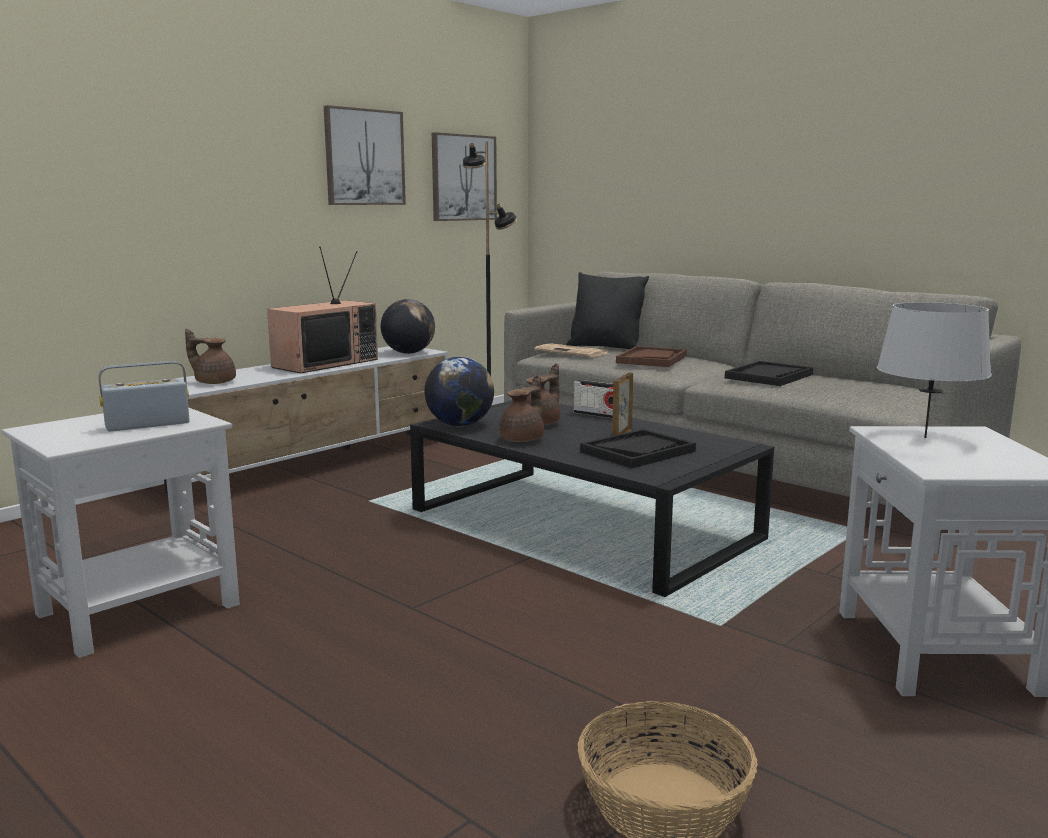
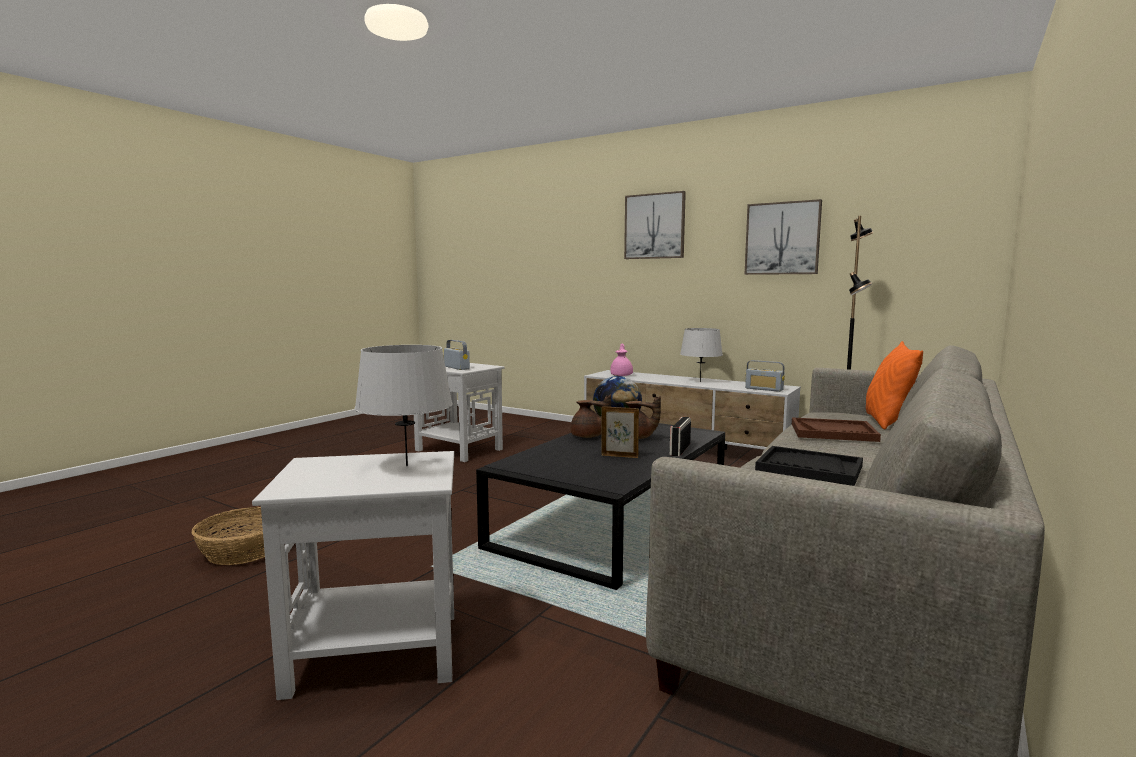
camera: 80 degrees right, 5 degrees down
(214, 382) = (622, 375): brown teapot -> pink teapot
(325, 363) = (700, 381): television -> grey table lamp
(408, 353) = (764, 389): globe -> radio
(463, 178) = (899, 249): picture -> picture (654, 226)
(572, 352) = (832, 414): newspaper -> none
(605, 348) = (887, 422): black pillow -> orange pillow
(637, 451) = (570, 460): black tray -> none

